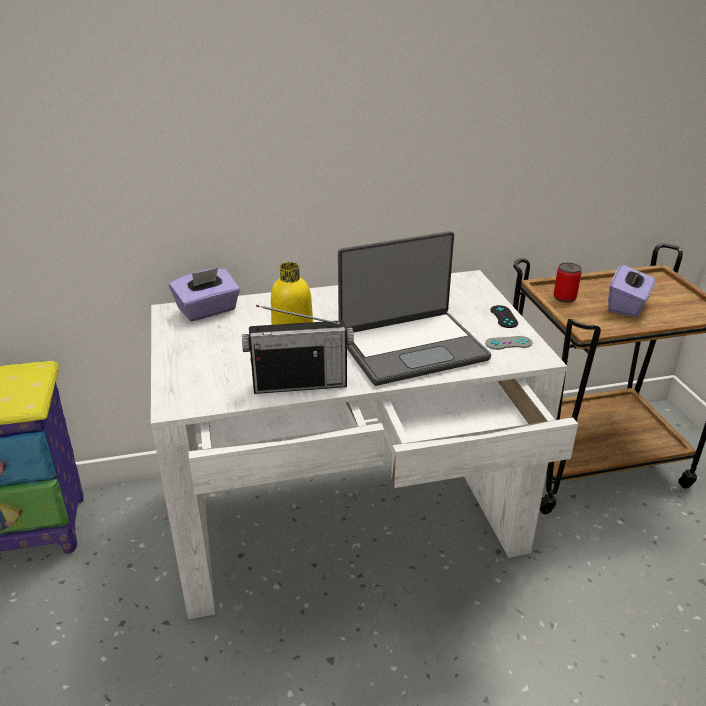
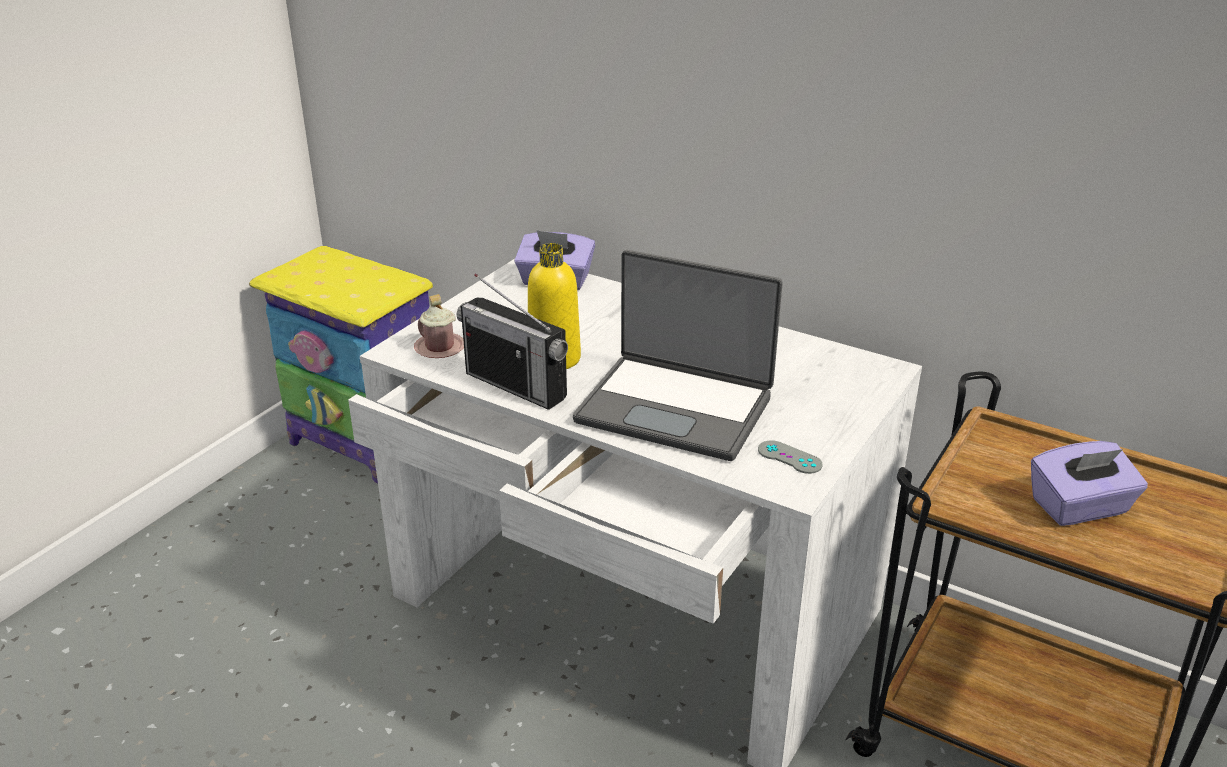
camera: 45 degrees right, 0 degrees up
(204, 387) = (440, 348): none -> pink mug
(504, 317) = (842, 429): black game controller -> none
(564, 297) = (1003, 454): can -> none

